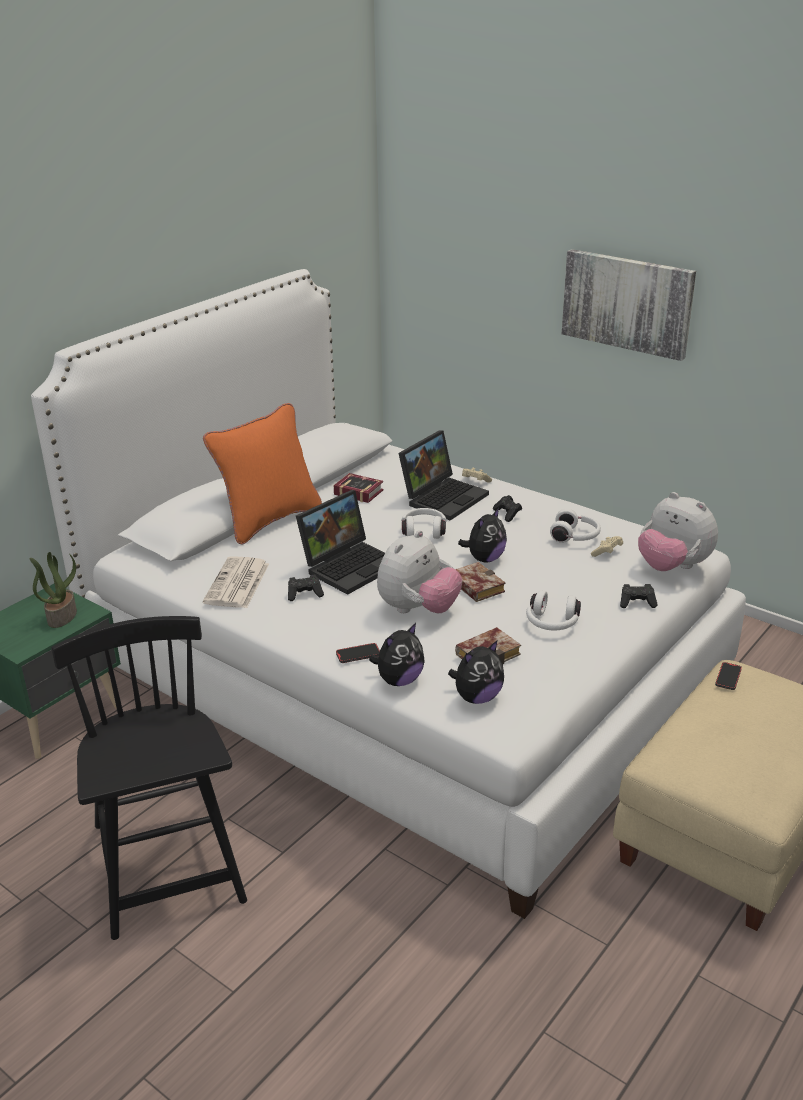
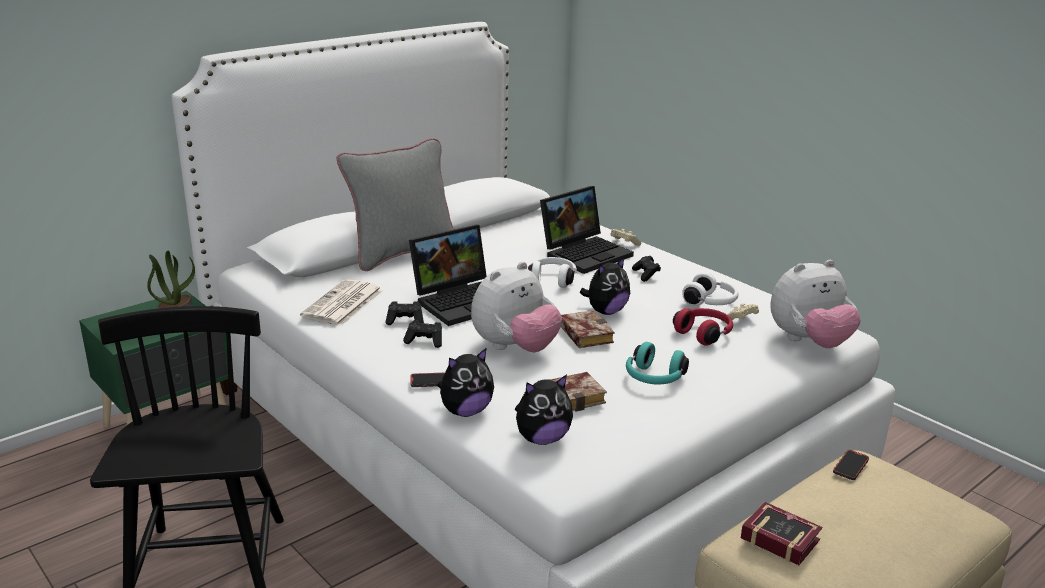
camera: 10 degrees right, 5 degrees down
(269, 520) = (402, 254): orange pillow -> grey pillow
(357, 491) = (500, 239): book -> book (778, 537)
(551, 623) = (653, 378): white headphones -> turquoise headphones
(580, 571) = (704, 334): none -> red headphones
(627, 303) = (803, 73): picture -> none
(637, 603) = (756, 371): black game controller -> black game controller (425, 341)
(672, 567) = (809, 342): plush toy -> plush toy turned 75 degrees counterclockwise

